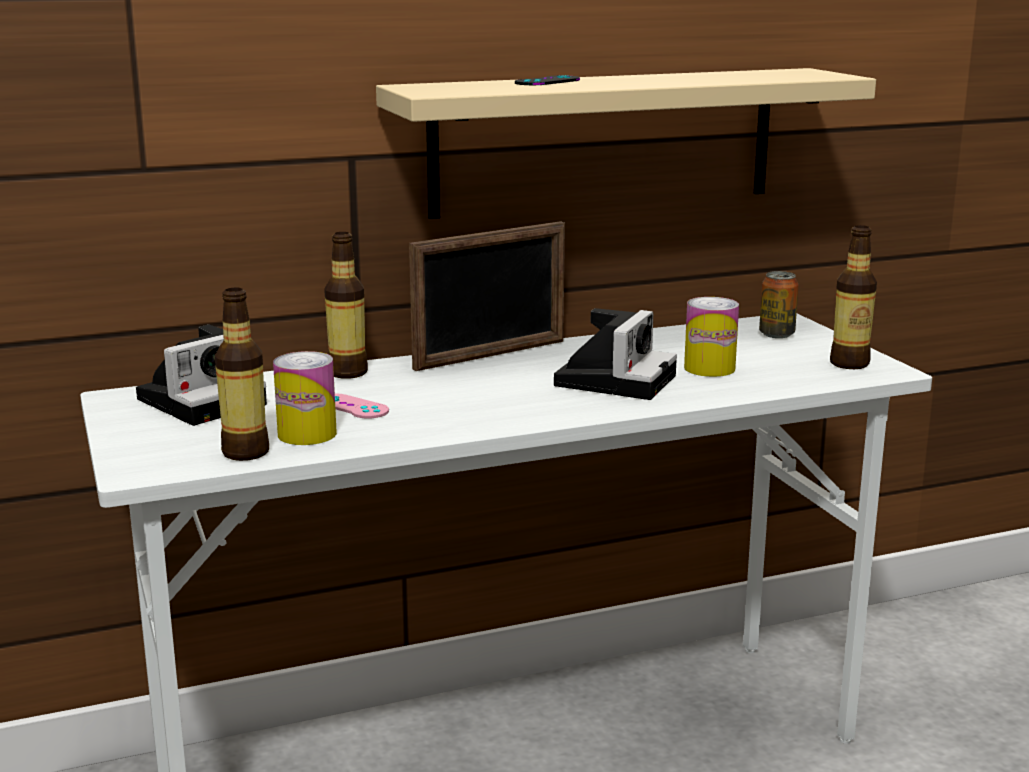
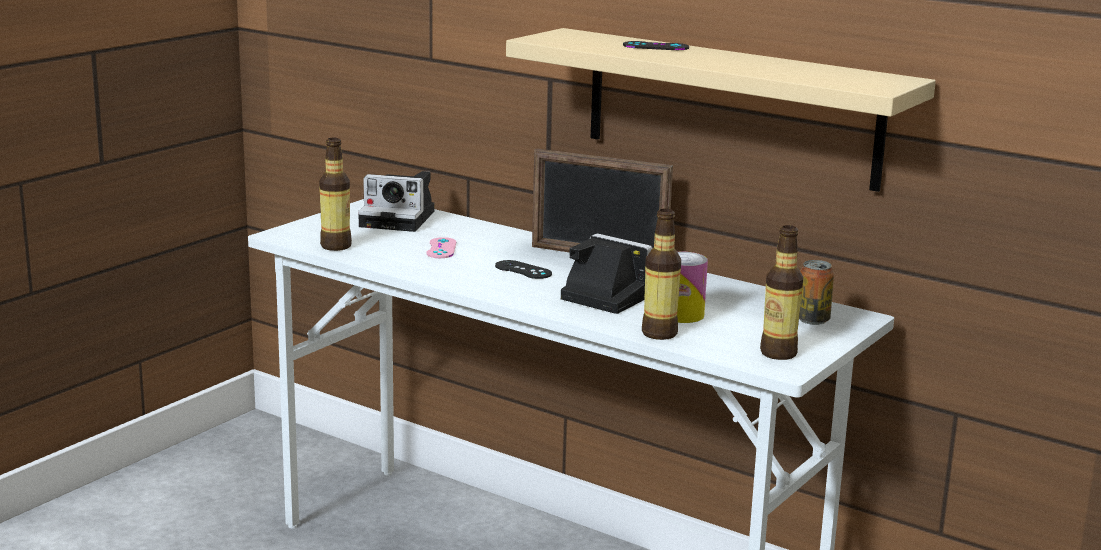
camera: 55 degrees right, 0 degrees up
(307, 434) = (382, 250): can -> none
(347, 373) = (500, 233): bottle -> bottle (659, 333)
(487, 391) = (523, 270): none -> black game controller
(615, 379) = (607, 295): camera -> camera turned 135 degrees counterclockwise

